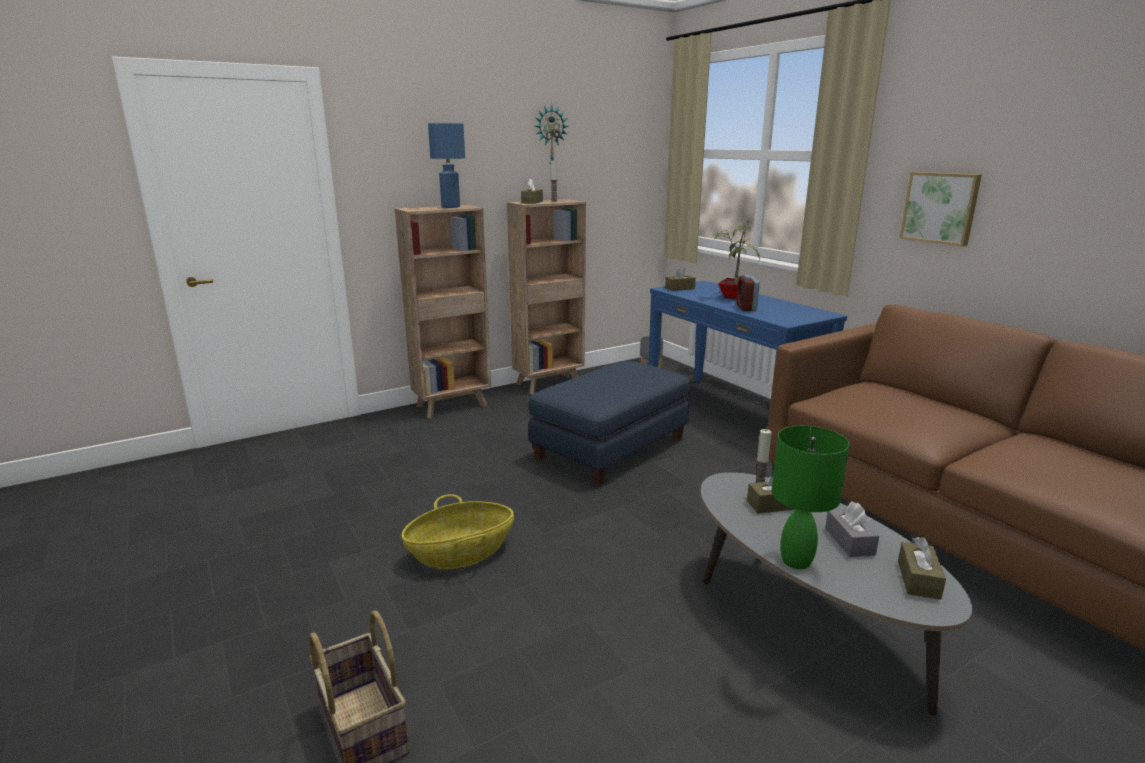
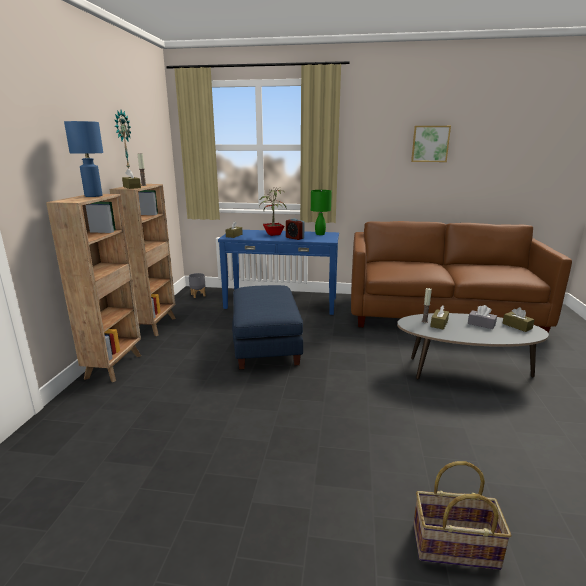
camera: 50 degrees left, 0 degrees up
(461, 553) = (310, 438): basket -> none
(795, 561) = (488, 339): green table lamp -> green table lamp (319, 234)
(940, 208) = (374, 171): picture -> picture (430, 144)

